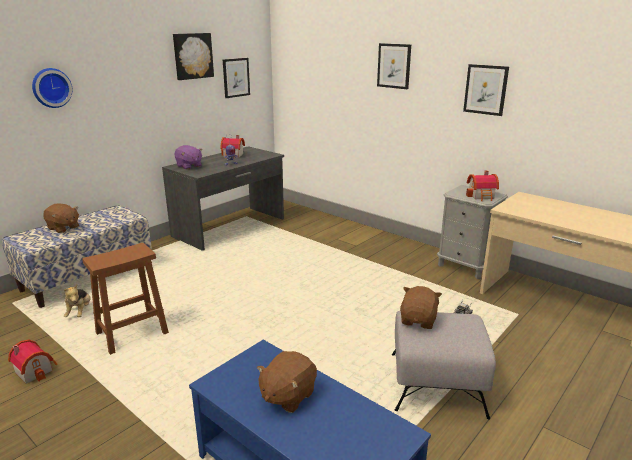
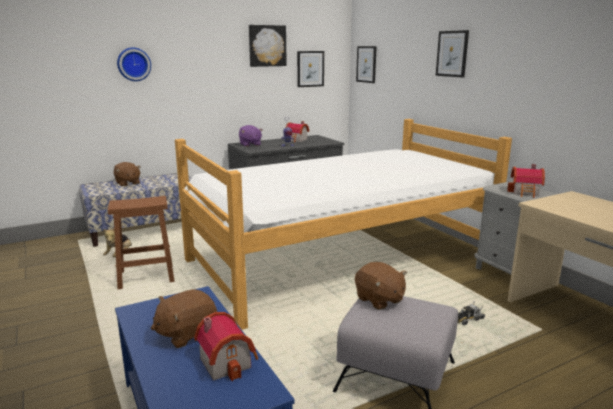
camera: 20 degrees right, 5 degrees down
(36, 370) = (57, 290): toy house -> toy house (228, 361)
(320, 276) = (342, 258): none -> bed
(418, 320) = (379, 300): brown plush toy -> brown plush toy turned 105 degrees clockwise
(485, 89) = (540, 74): picture -> picture (366, 64)

